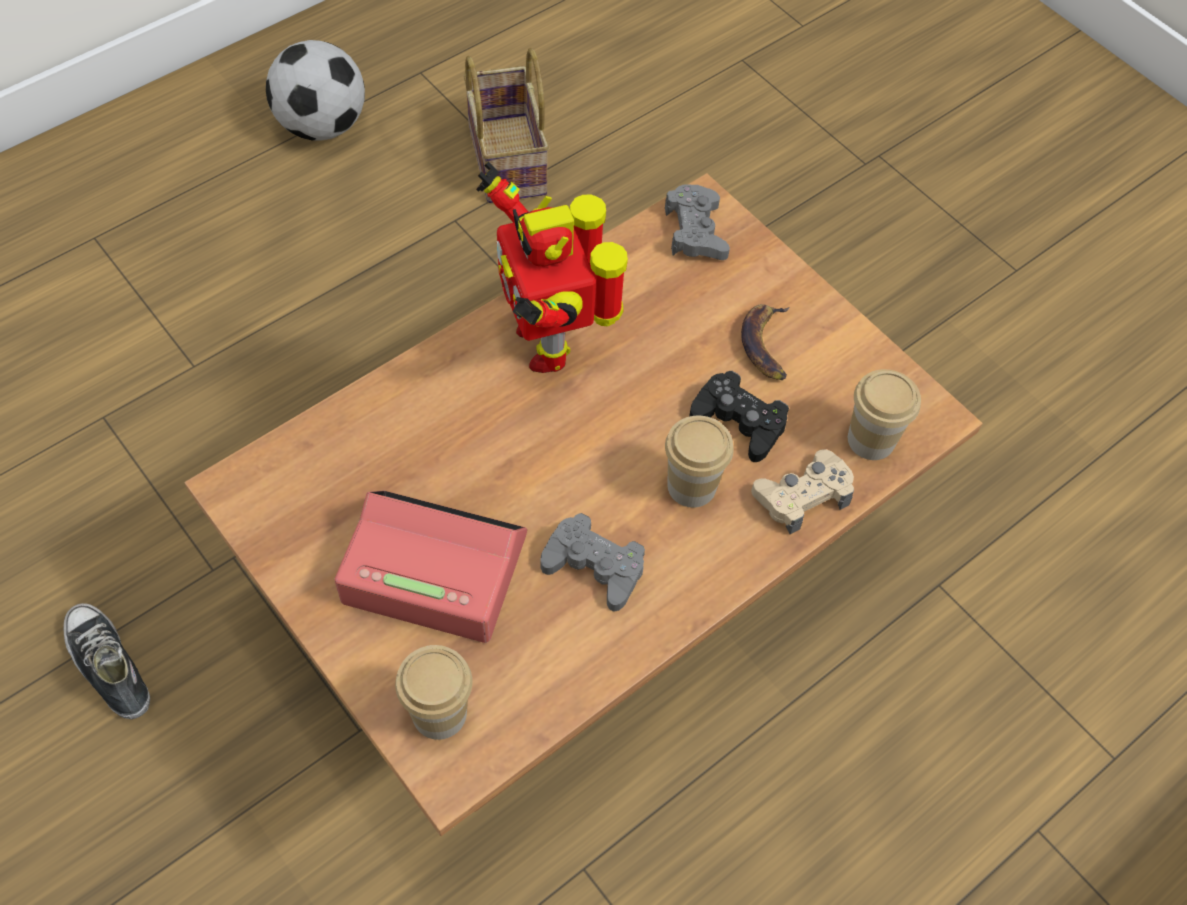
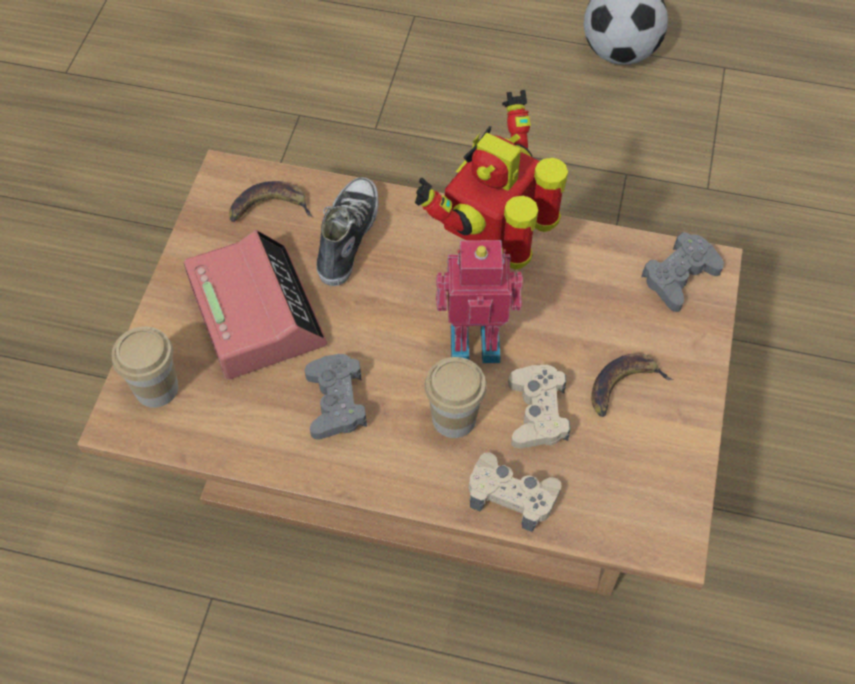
camera: 55 degrees right, 0 degrees up
(109, 666) = (145, 243): shoe -> shoe (347, 237)
(316, 477) = (268, 208): none -> banana
(504, 157) = (709, 162): basket -> none
(626, 415) = (475, 340): none -> toy robot
(739, 421) = (537, 413): black game controller -> beige game controller
(871, 439) = (607, 511): cup -> none

